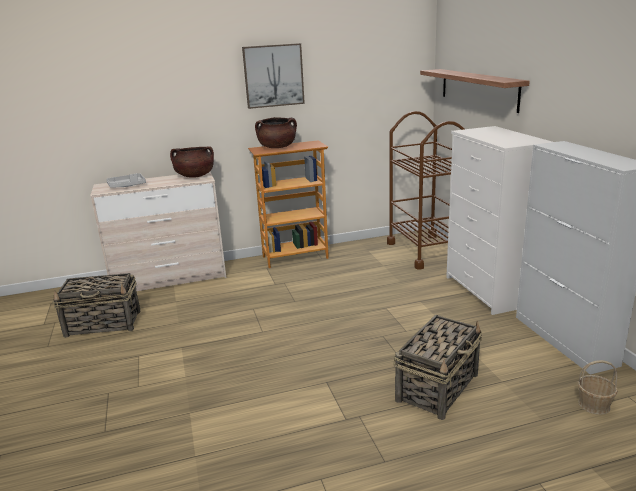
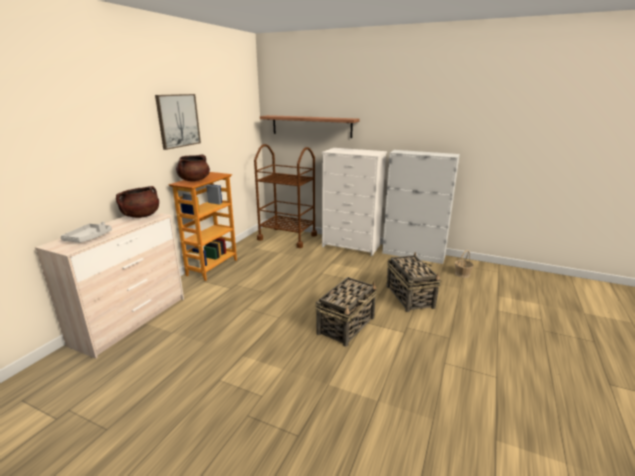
camera: 50 degrees left, 0 degrees up
(104, 324) = (134, 380): basket -> basket (346, 325)

